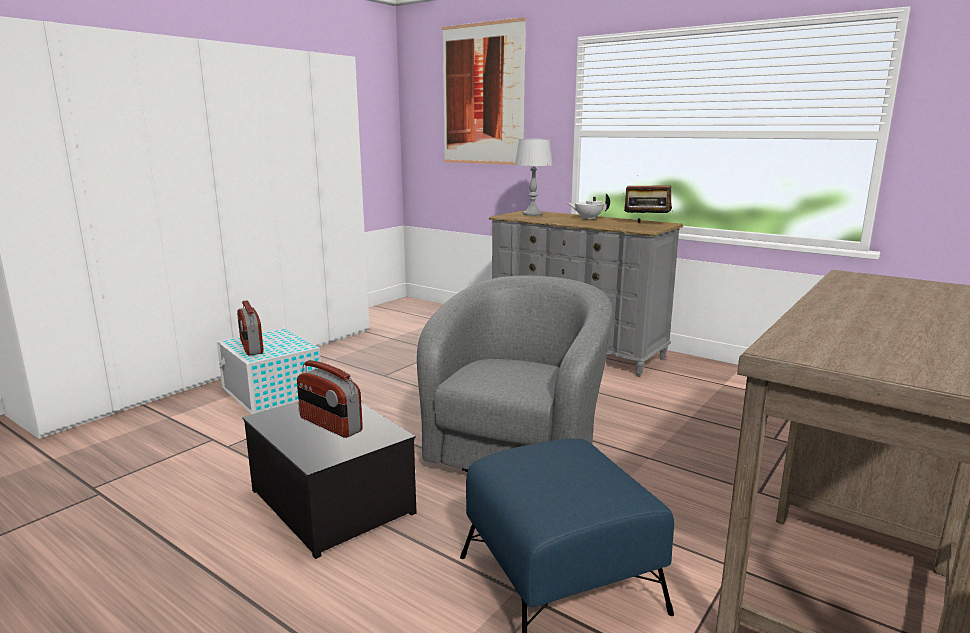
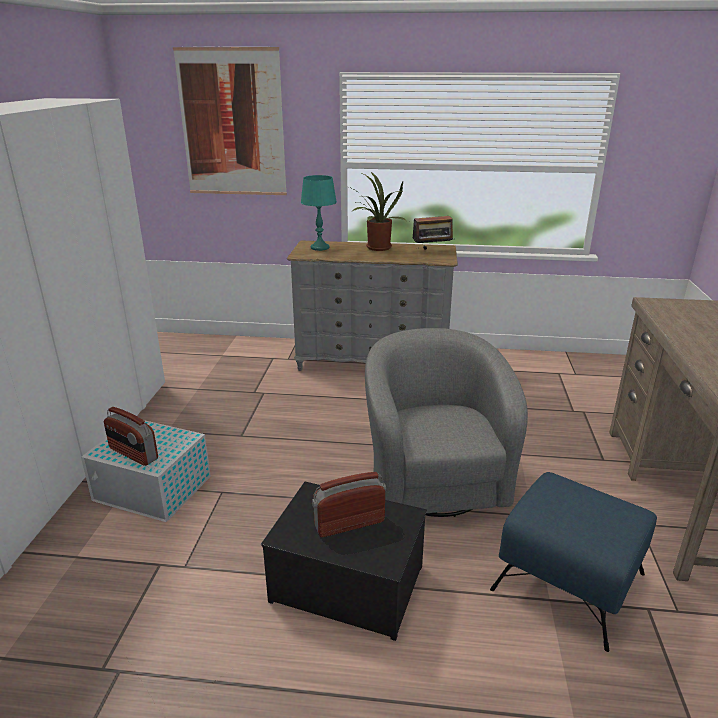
camera: 30 degrees left, 10 degrees up
(330, 425) = (349, 523): radio -> radio turned 150 degrees clockwise
(532, 214) = (320, 248): grey table lamp -> turquoise table lamp
(588, 218) = (376, 248): white teapot -> potted plant

